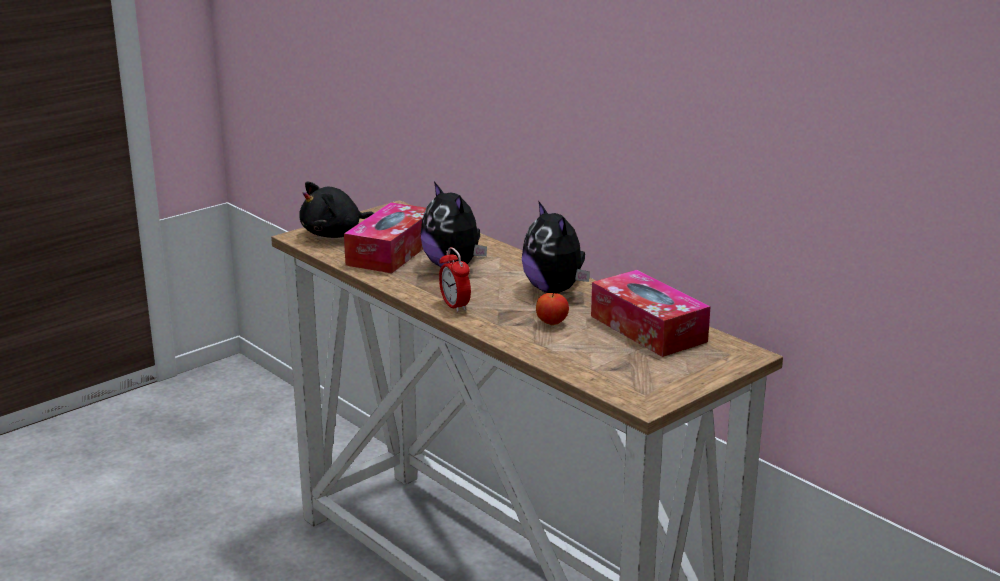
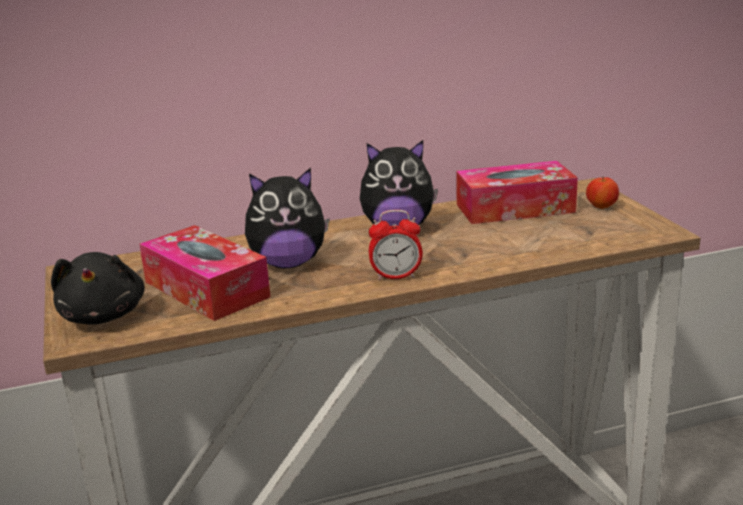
camera: 65 degrees left, 0 degrees up
(551, 323) = (475, 241): apple -> apple (601, 207)

